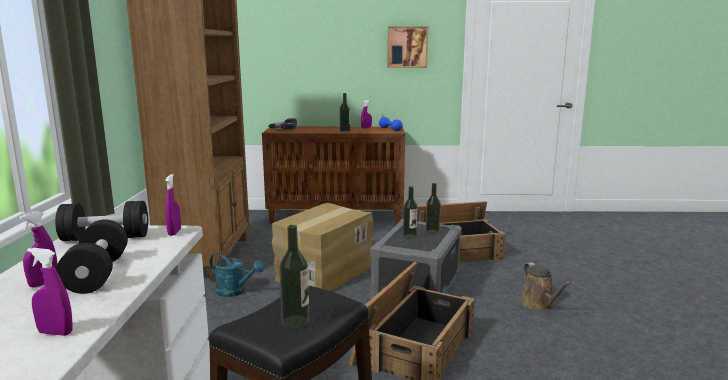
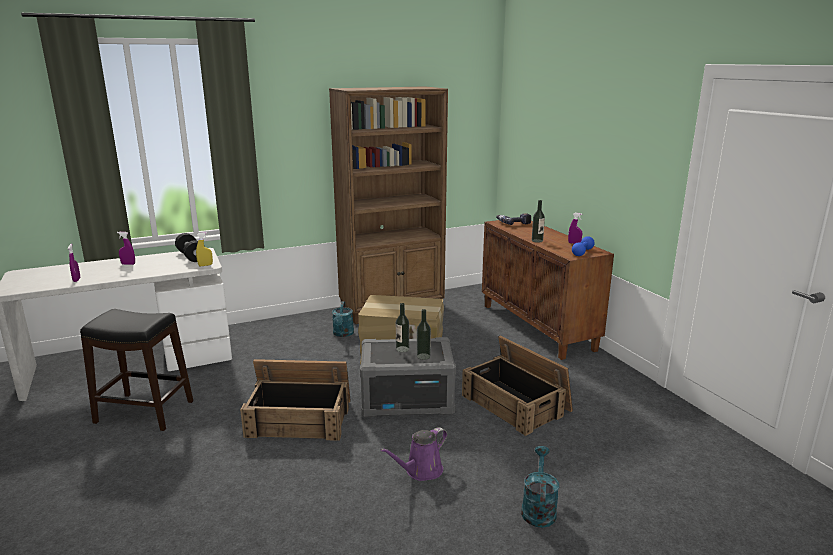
camera: 65 degrees right, 5 degrees up
(97, 274) = (140, 268): black dumbbell -> none
(174, 232) = (205, 265): purple spray bottle -> yellow spray bottle
(295, 322) = (119, 321): bottle -> none
(407, 47) = (631, 159): picture -> none
(539, 304) = (421, 471): brown watering can -> purple watering can
(597, 276) = (538, 508): none -> turquoise watering can

